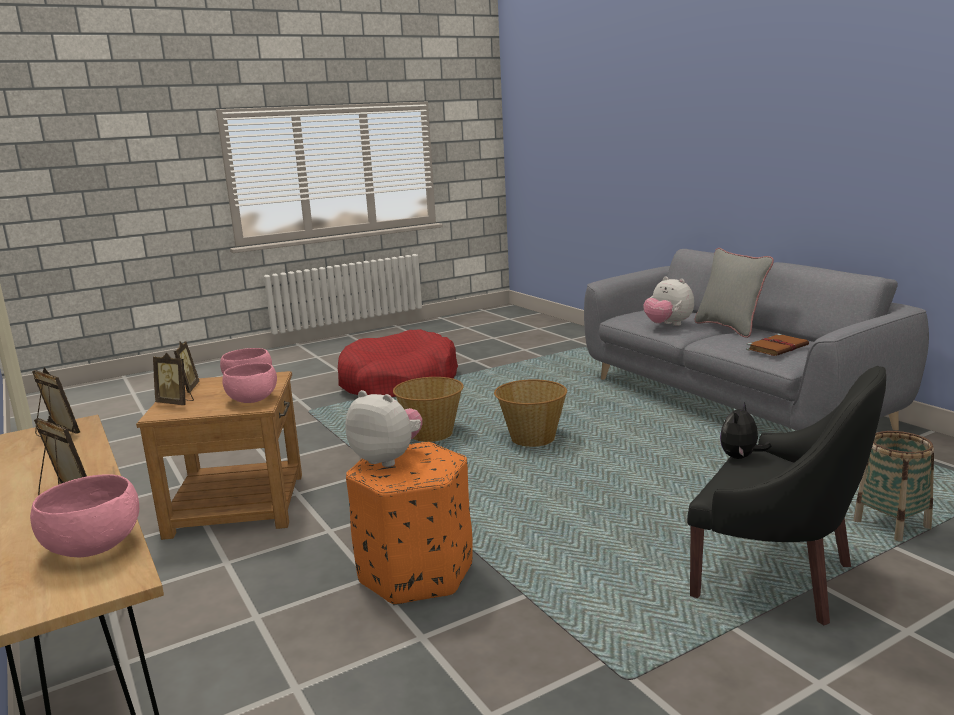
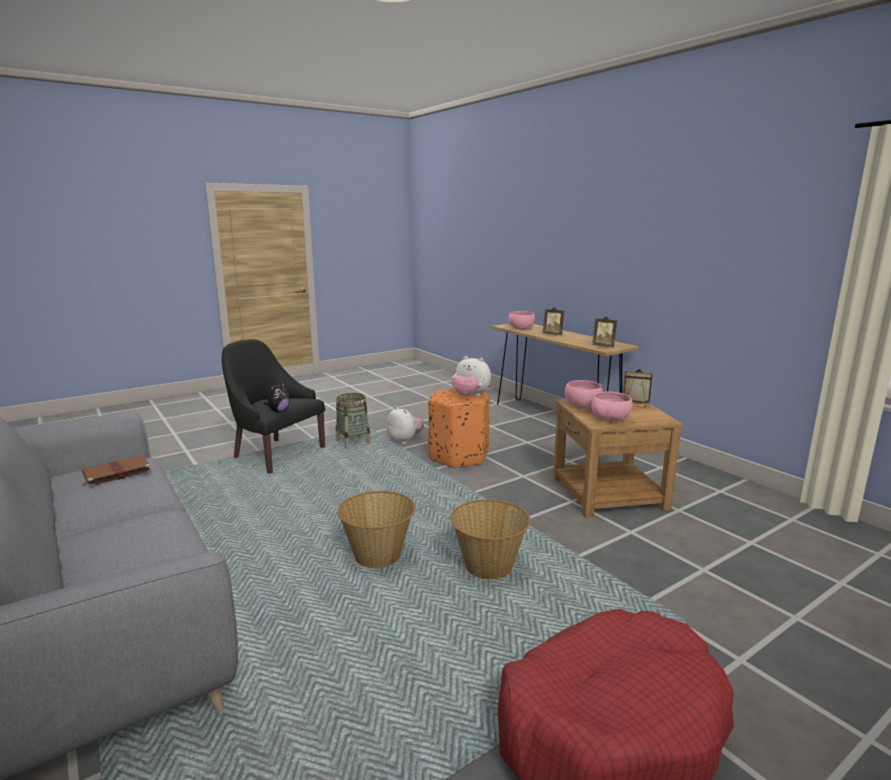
camera: 175 degrees right, 0 degrees up
(186, 389) = (650, 414): picture frame -> none
(668, 325) = (158, 532): plush toy -> plush toy (405, 440)
(730, 328) = (88, 522): grey pillow -> none
(891, 525) = (177, 475): basket -> basket (353, 442)

